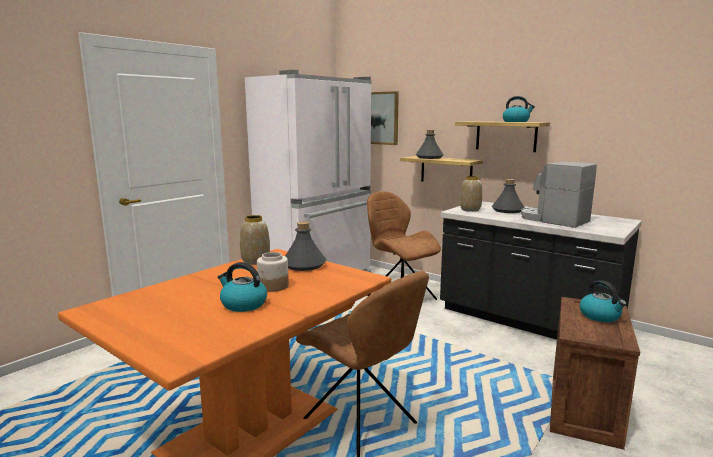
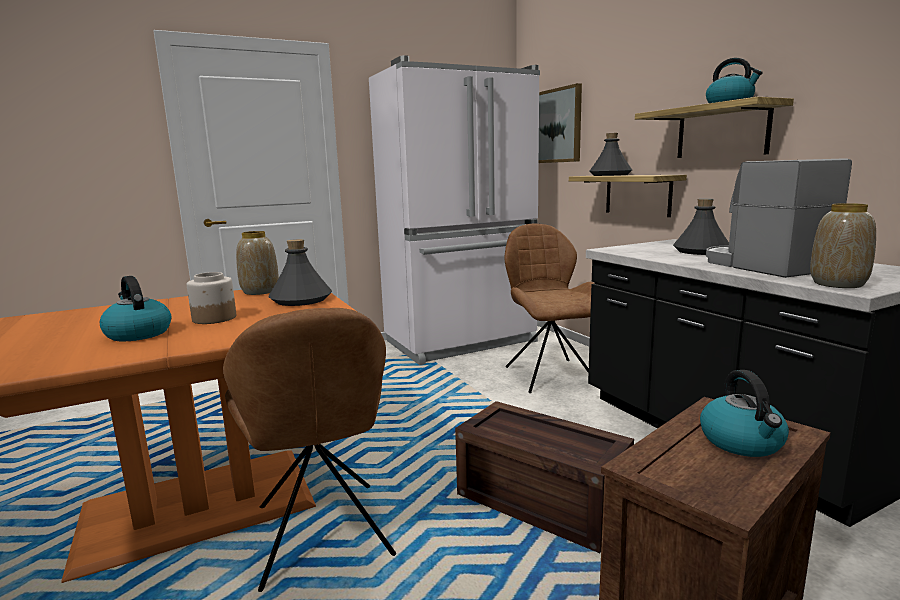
camera: 25 degrees right, 0 degrees up
(468, 375) = (544, 502): none -> crate
(470, 210) = (638, 248): vase -> vase (838, 284)

